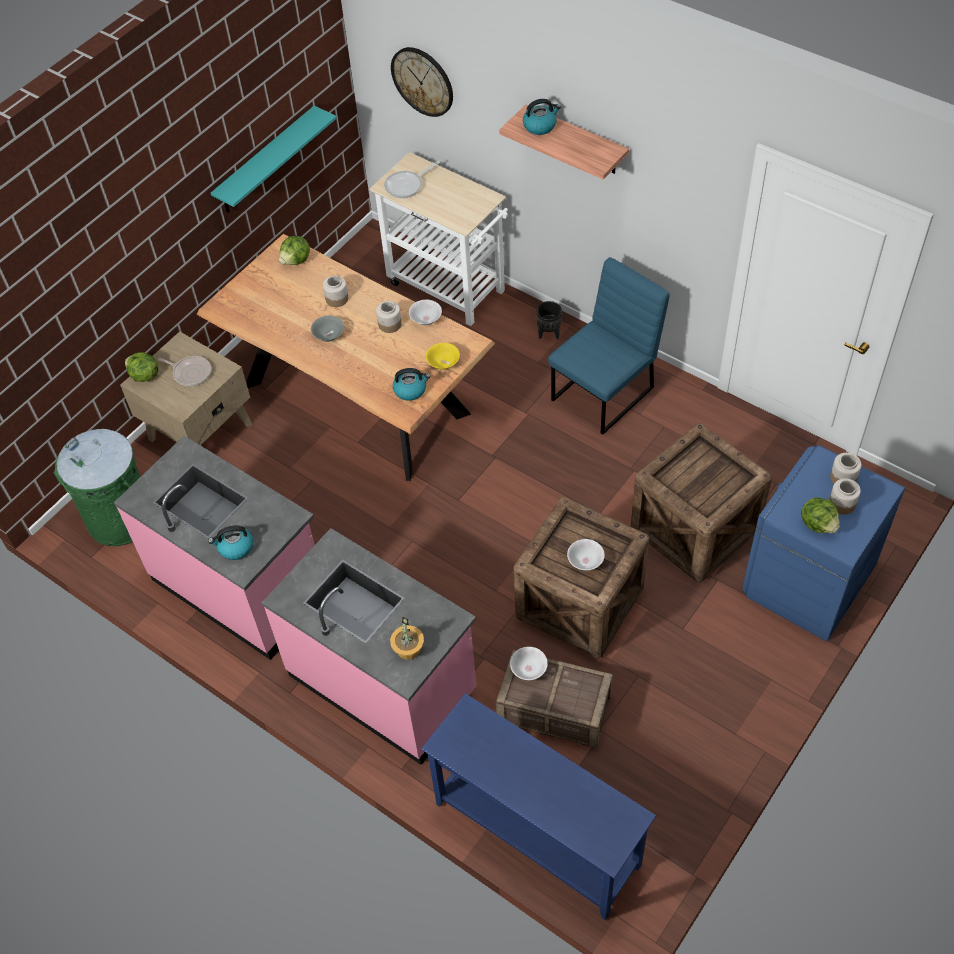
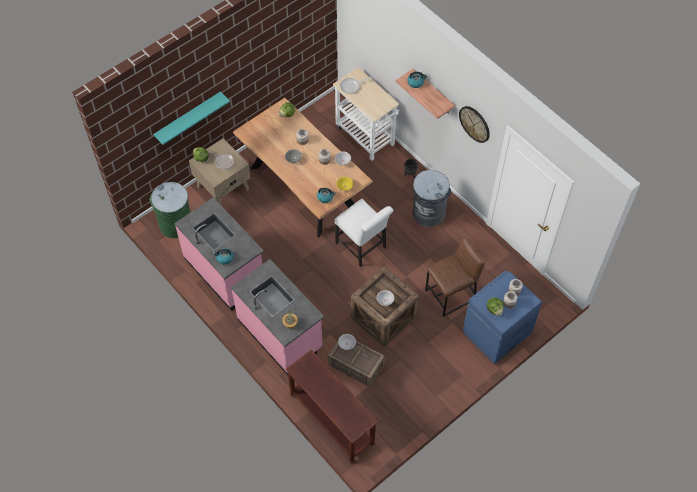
camera: 10 degrees right, 5 degrees up
(266, 161) = (283, 62): turquoise shelf -> turquoise shelf (188, 118)
(422, 81) = (368, 39): wall clock -> wall clock (474, 124)
(500, 481) = (362, 247): none -> white chair
(536, 834) = (331, 419): blue console table -> brown console table
(605, 392) = (428, 213): blue chair -> grey trash can
(696, 529) = (451, 294): crate -> brown chair

